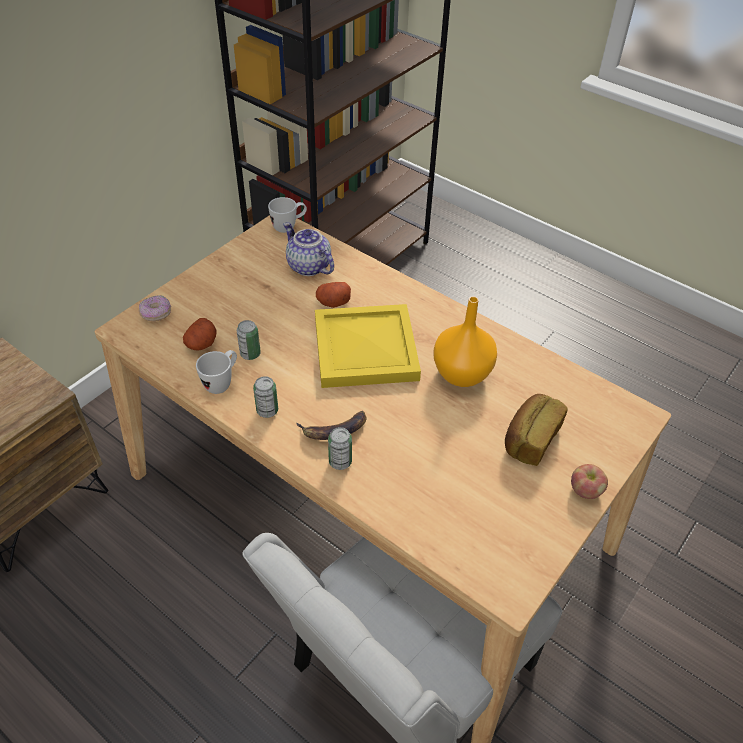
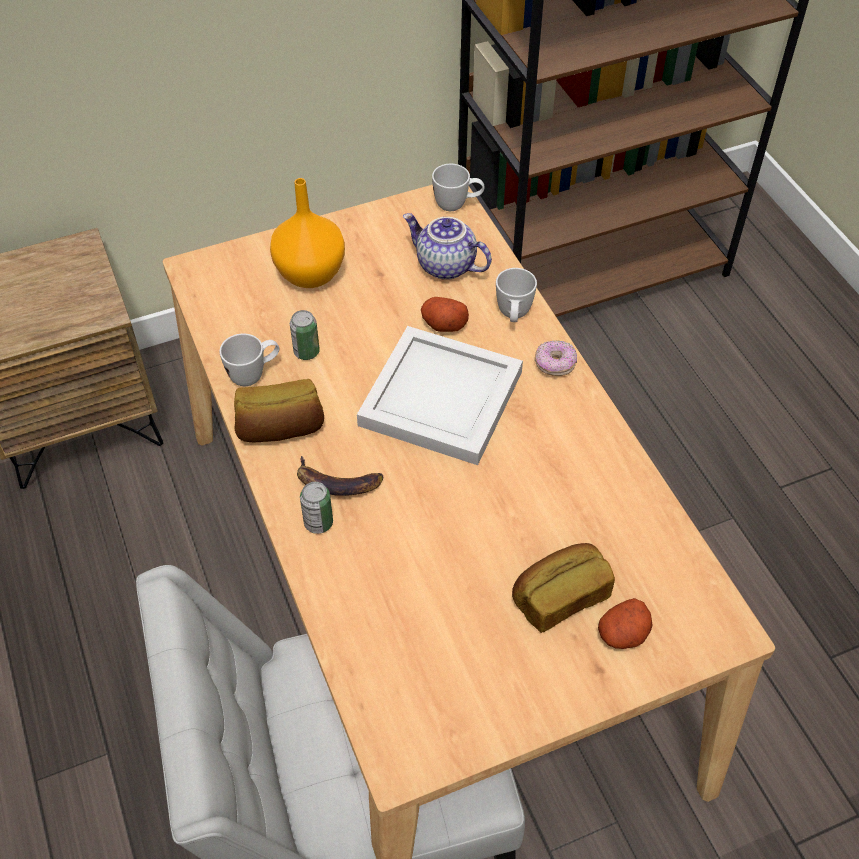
camera: 30 degrees right, 5 degrees up
(156, 314) = (237, 263): donut -> donut (555, 365)
(201, 343) = (262, 318): potato -> potato (623, 634)
(267, 410) = (280, 428): can -> bread
(308, 267) = (444, 266): teapot -> teapot turned 45 degrees counterclockwise
(364, 348) = (440, 396): yellow tray -> white tray
(375, 282) = (513, 316): none -> white mug
(461, 375) = (534, 479): orange vase -> orange vase (309, 275)
(585, 491) = (580, 691): apple -> none

